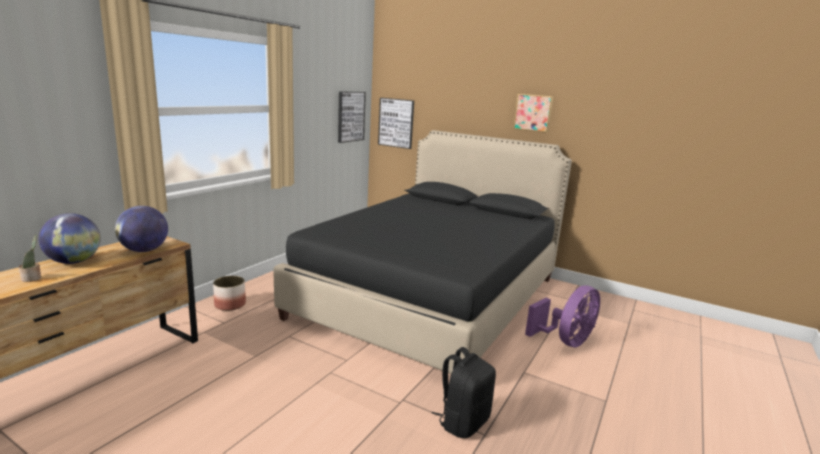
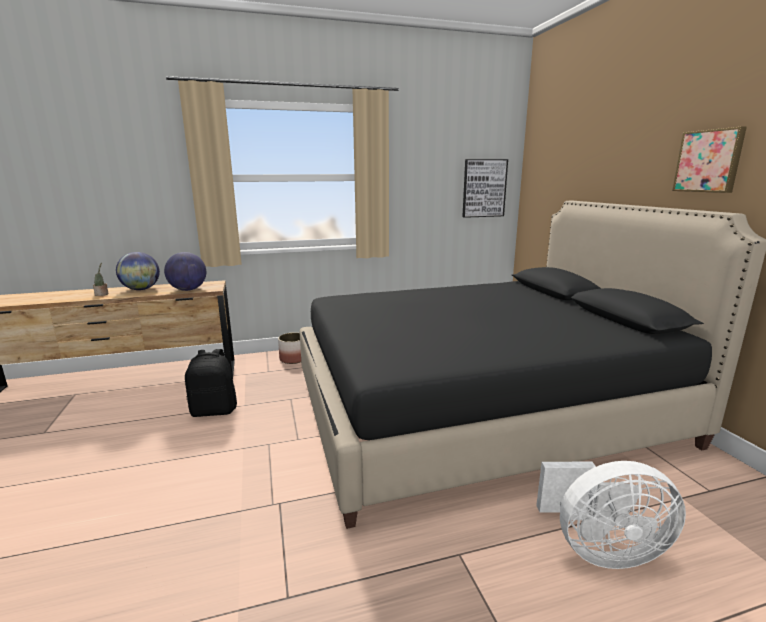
camera: 45 degrees right, 0 degrees up
(396, 123) = (541, 194): picture -> none
(463, 422) = (291, 565): black backpack -> black backpack (214, 410)
(566, 341) = (600, 549): purple fan -> white fan

